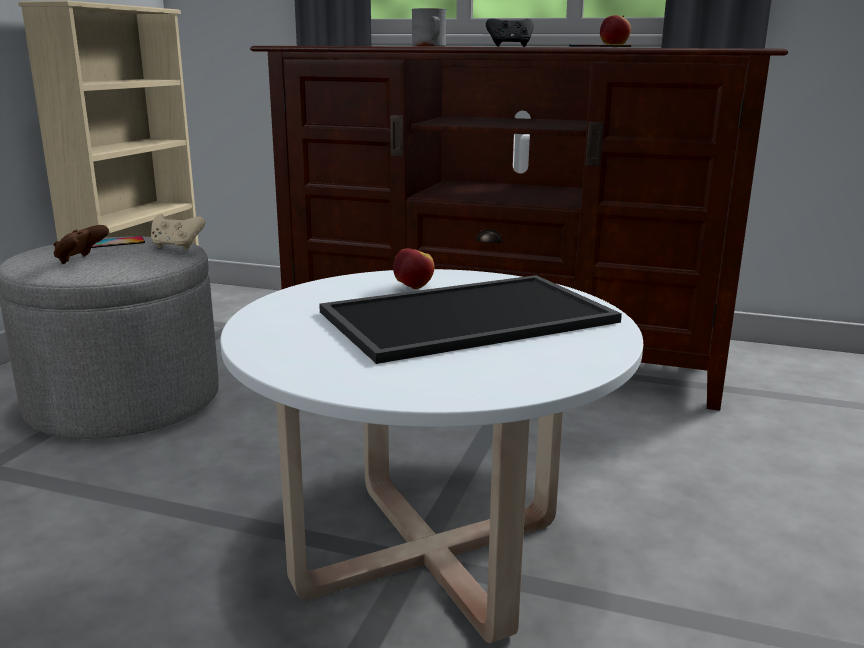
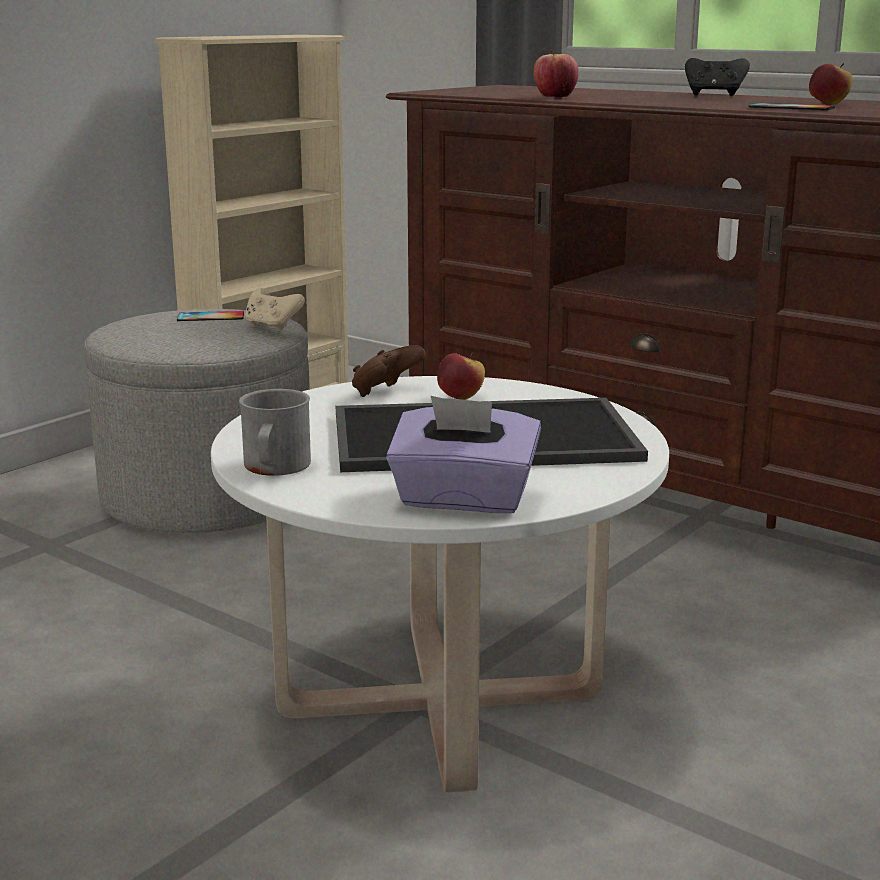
camera: 20 degrees right, 0 degrees up
(81, 260) = (166, 335): brown game controller -> brown game controller (385, 393)
(401, 45) = (555, 97): none -> apple
(430, 46) = (606, 94): grey mug -> grey mug (275, 468)
(514, 375) = (463, 500): none -> purple tissue box

